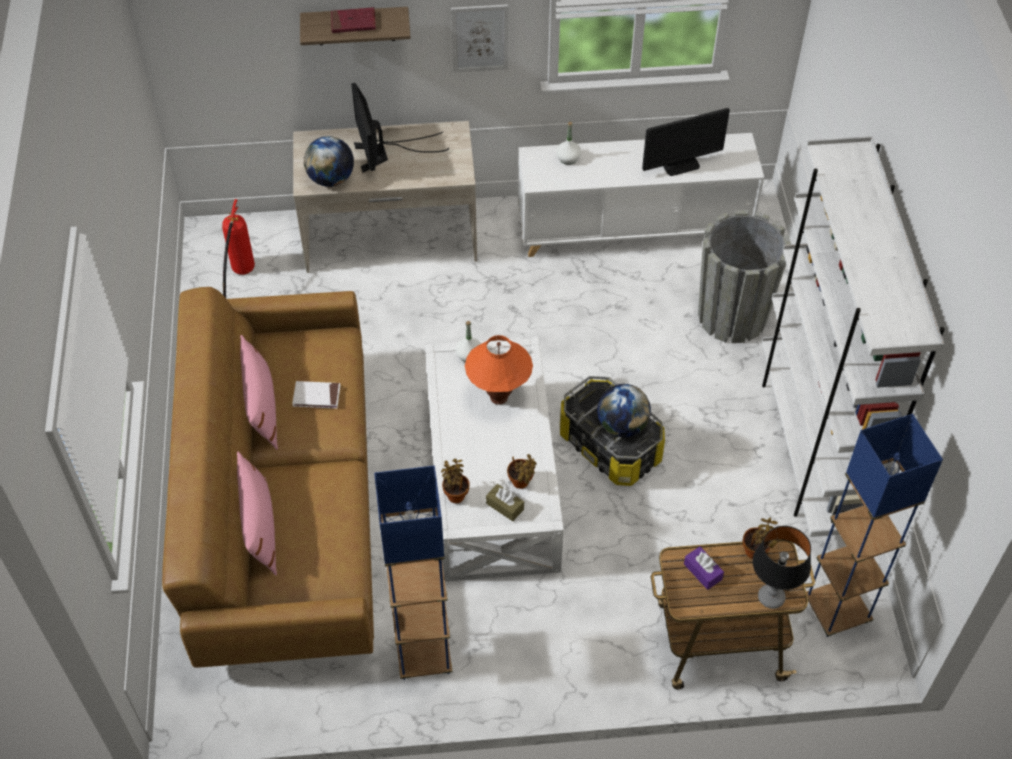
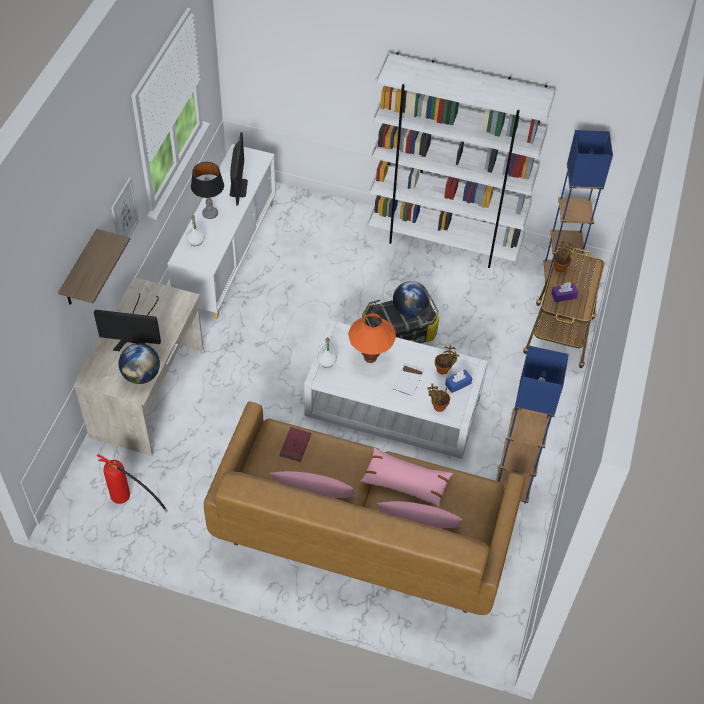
camera: 70 degrees left, 0 degrees up
(316, 396) = (320, 458): white book -> white book (407, 382)
(318, 494) = (405, 482): none -> pink pillow
(353, 22) = (93, 264): red book -> red book (295, 445)
(505, 506) = (458, 384): brown tissue box -> blue tissue box
(732, 316) = (329, 235): grey planter -> none
(770, 597) = (592, 273): table lamp -> table lamp (210, 214)

